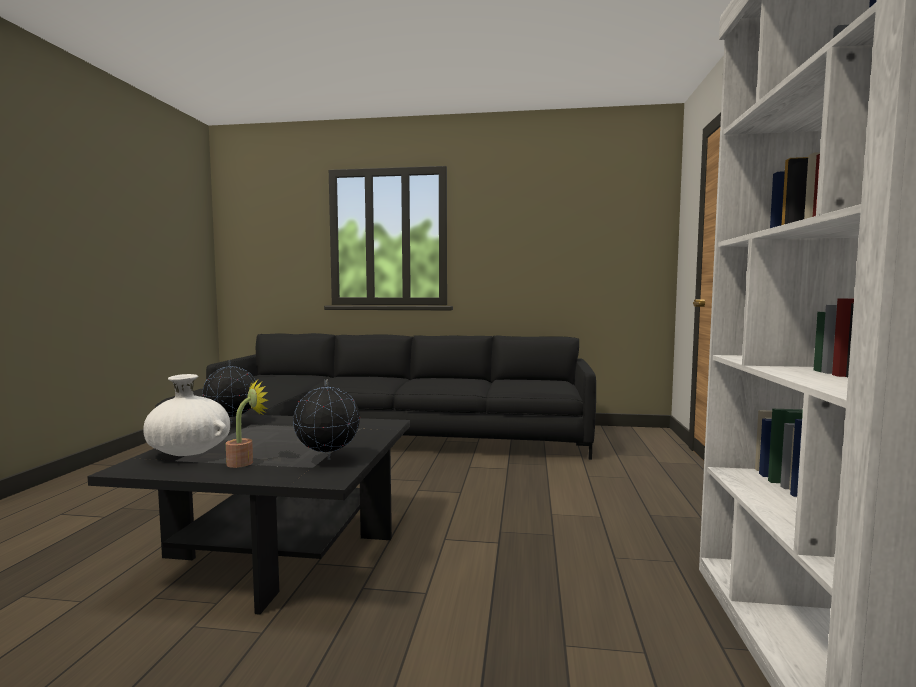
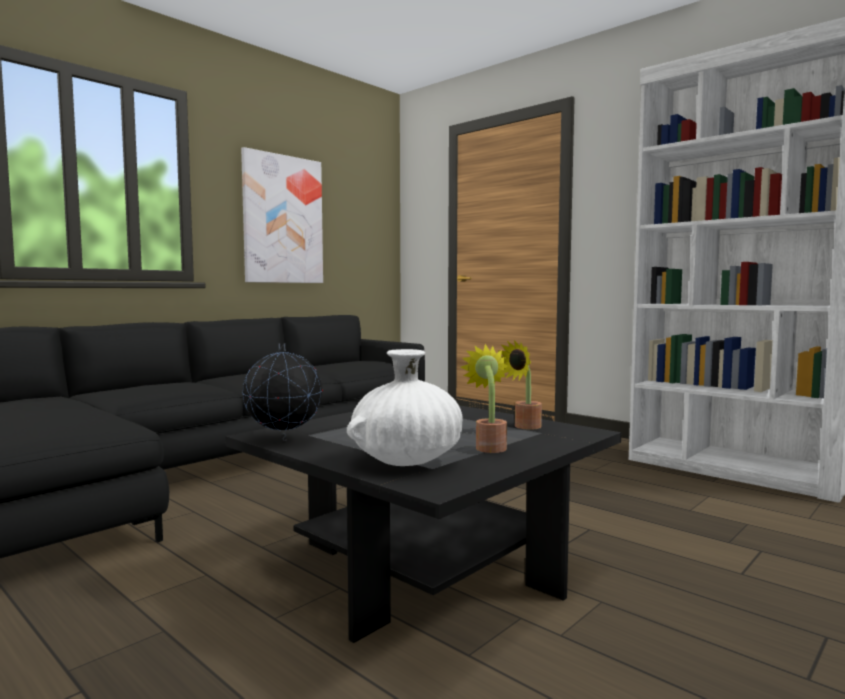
camera: 55 degrees left, 0 degrees up
(327, 459) = (524, 427): globe -> potted plant
(527, 252) = (283, 219): none -> picture

